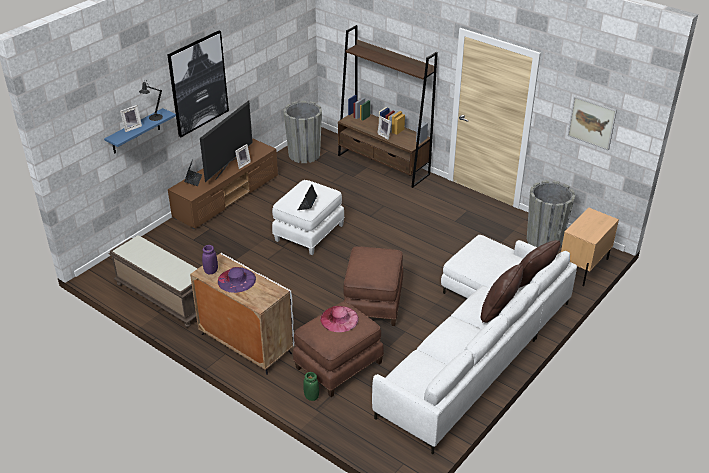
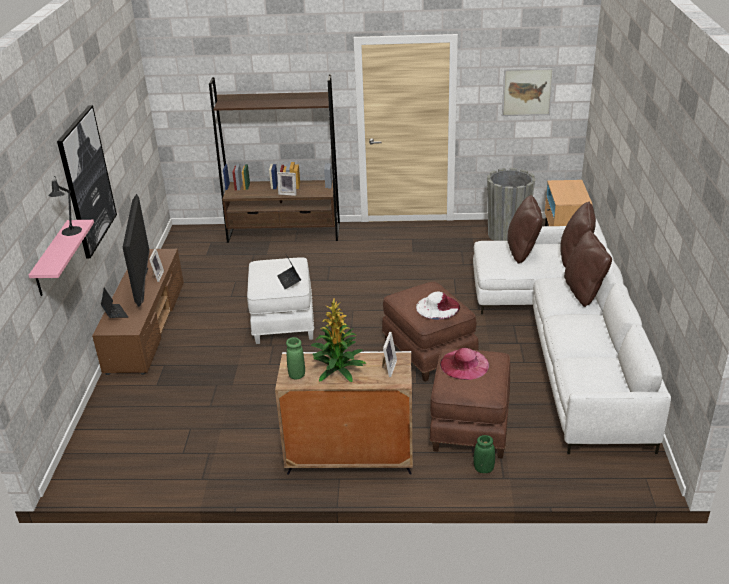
camera: 35 degrees left, 5 degrees down
(132, 127) = (53, 251): picture frame -> picture frame (387, 368)
(135, 132) = (52, 259): blue shelf -> pink shelf
(163, 297) = (190, 460): brown bench -> none
(211, 271) = (297, 375): purple vase -> green vase
(236, 280) = (338, 369): purple hat -> potted plant
(304, 154) = (189, 255): grey planter -> none
(374, 271) = (437, 307): none -> white hat
(499, 258) = (523, 251): none -> brown pillow

